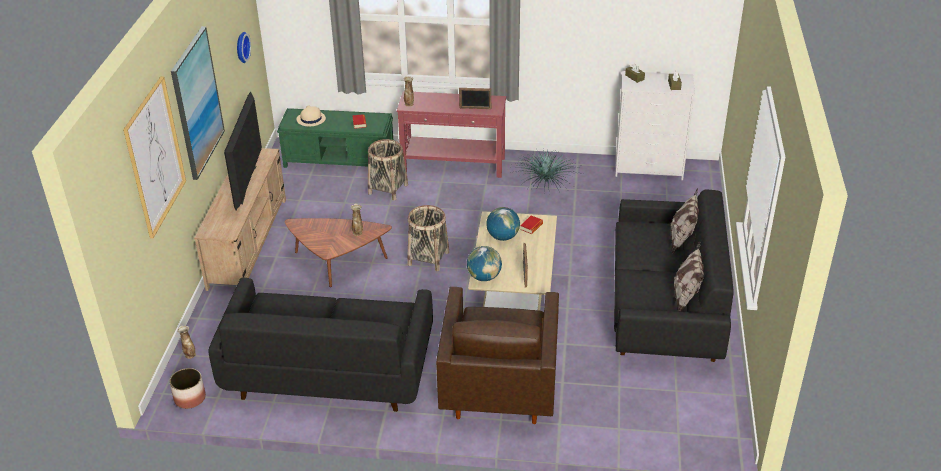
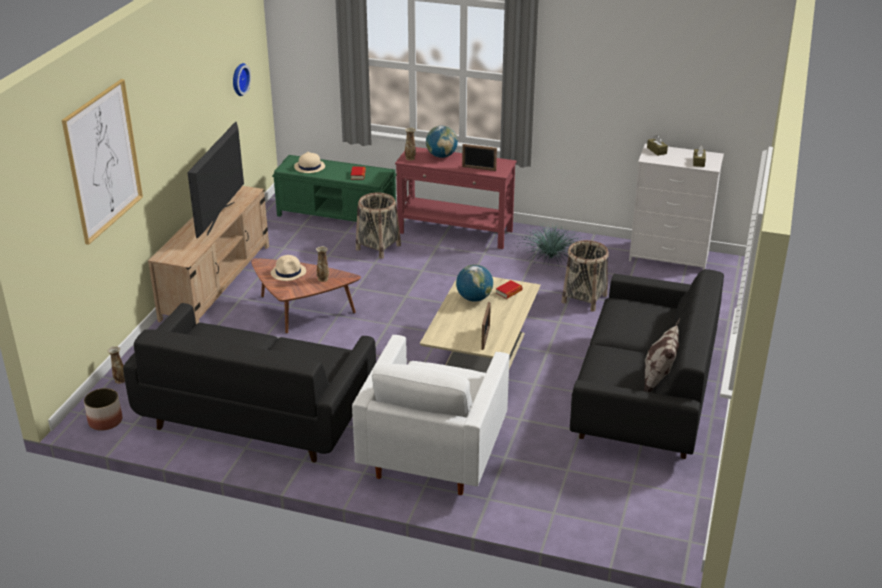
camera: 10 degrees right, 5 degrees down
(197, 103) = (169, 120): picture -> none
(323, 230) = (288, 272): none -> beige hat
(428, 258) = (399, 317): basket -> basket (584, 298)
(484, 277) = (440, 335): globe -> globe (441, 156)
(499, 387) = (433, 453): brown armchair -> white armchair
(682, 239) = (672, 322): pillow -> none

